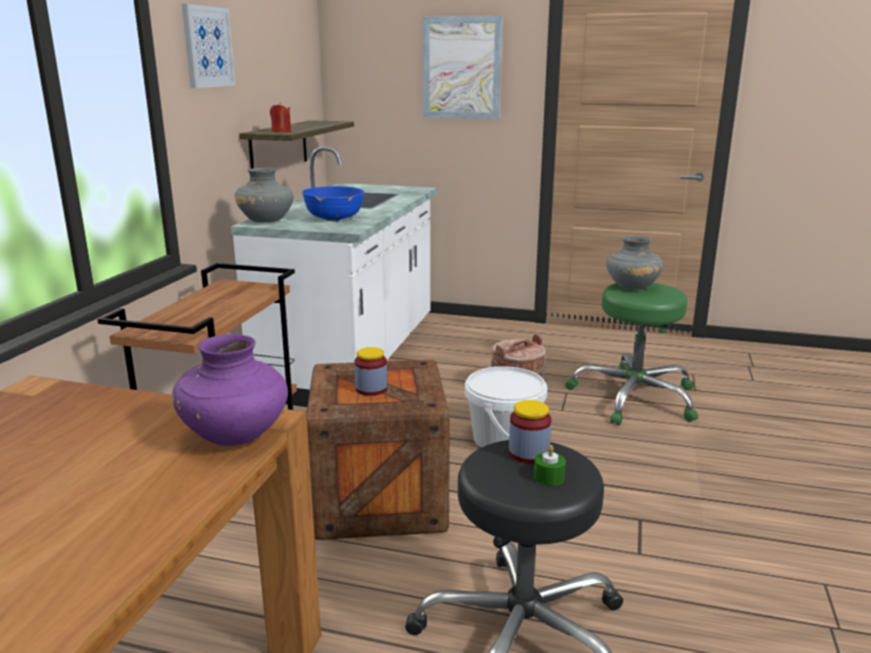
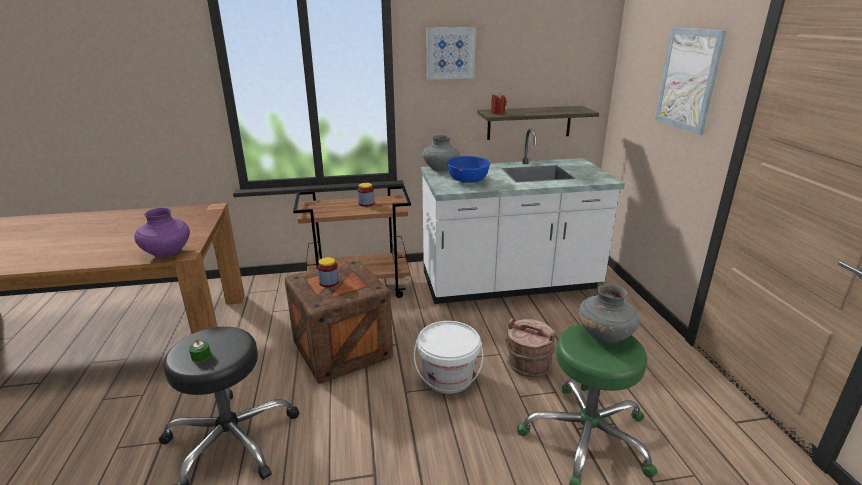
camera: 65 degrees right, 5 degrees up
(529, 453) = (230, 344): jar -> jar (366, 204)

